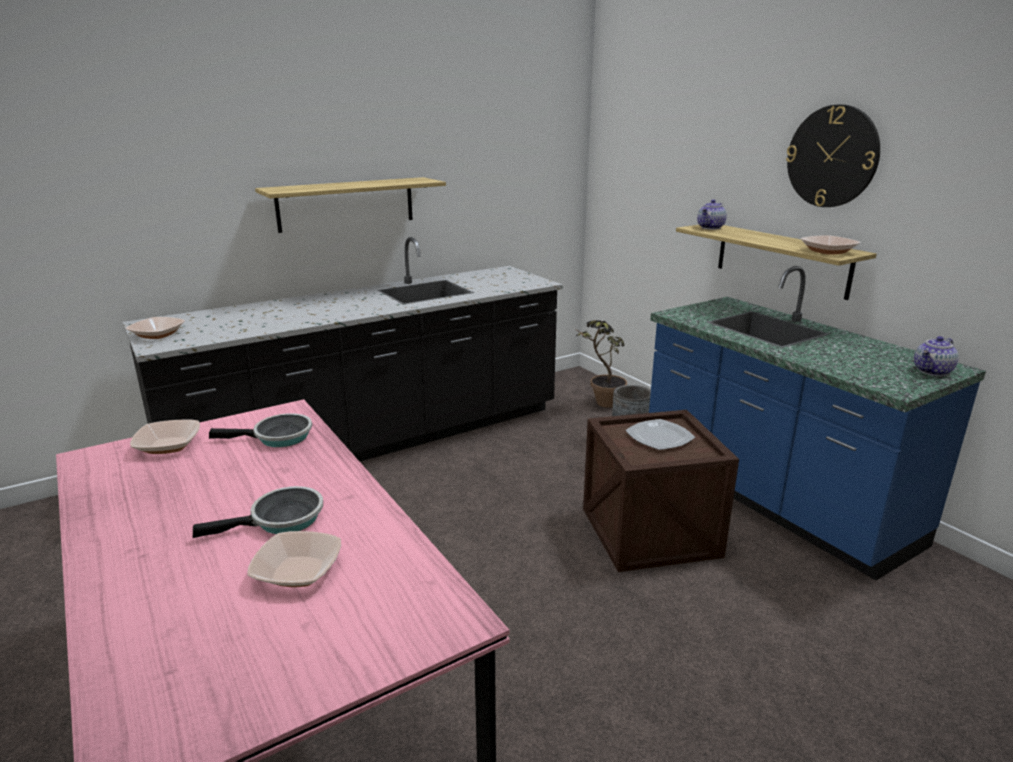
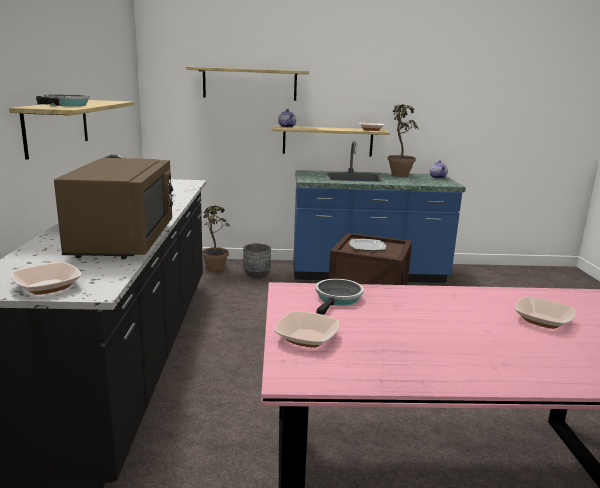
camera: 60 degrees left, 5 degrees down
(281, 520) = (475, 316): frying pan -> frying pan (66, 105)
(286, 320) = (123, 241): none -> brown microwave
(691, 158) = (250, 84): none -> shelf
(832, 157) = (352, 80): wall clock -> none
(857, 346) = (398, 176): none -> potted plant

